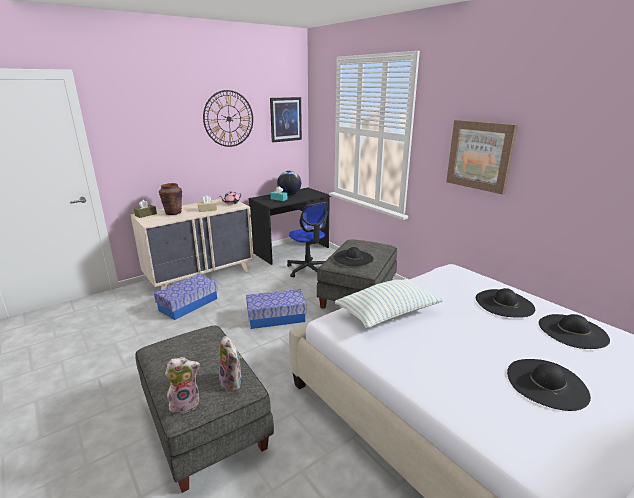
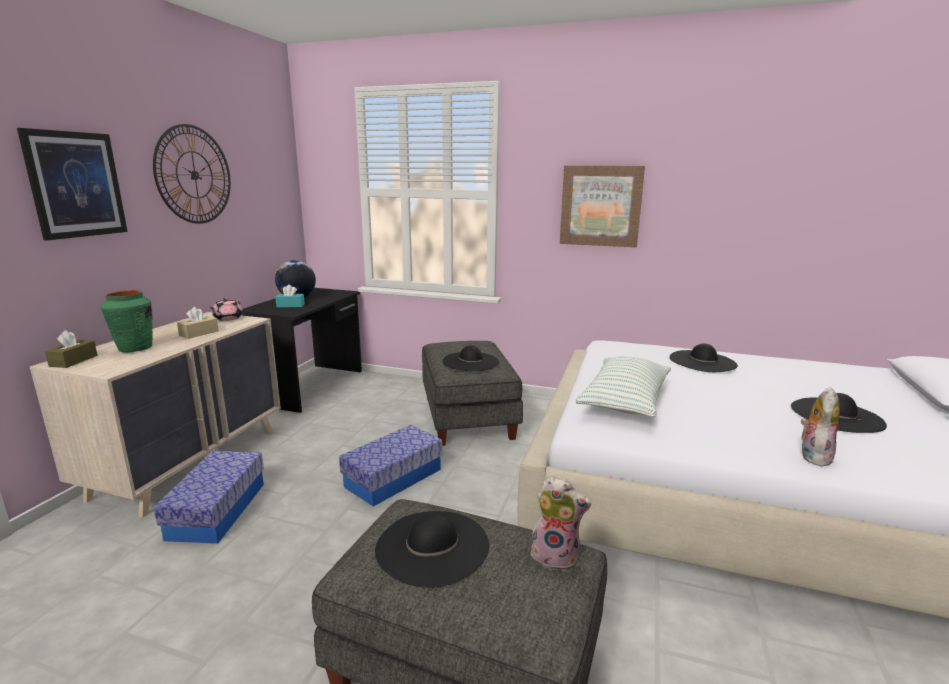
camera: 35 degrees left, 5 degrees down
(173, 213) = (135, 348): brown vase -> green vase
(185, 403) = (535, 618): plush toy -> plush toy (813, 456)
(285, 119) = (273, 181): picture -> picture (76, 185)
(308, 269) = (365, 404): office chair -> none
(572, 331) = (780, 369): black hat -> black hat (432, 546)

